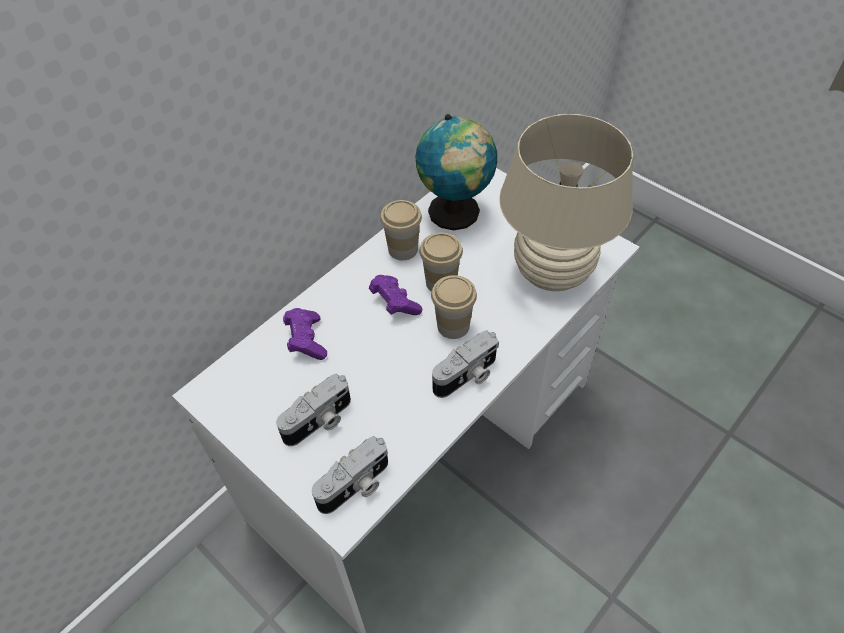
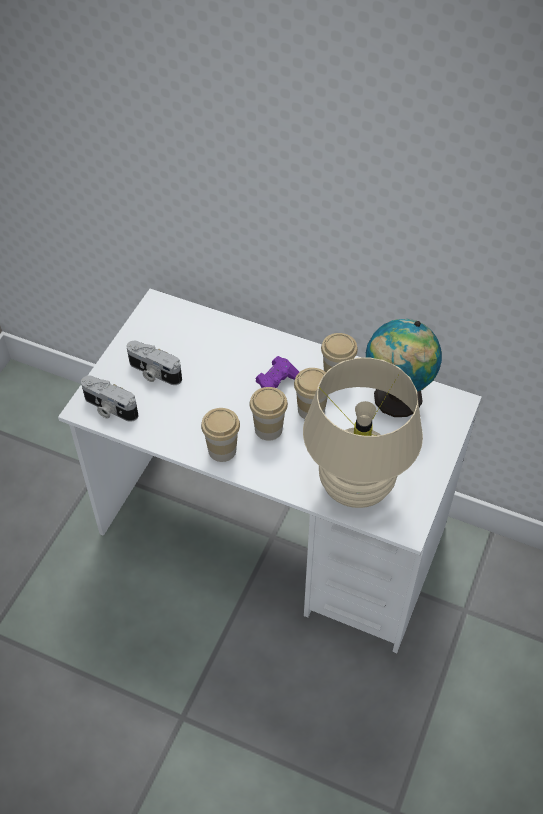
camera: 70 degrees right, 0 degrees up
(306, 340) = (220, 343): purple game controller -> none
(467, 376) = (222, 450): camera -> cup

